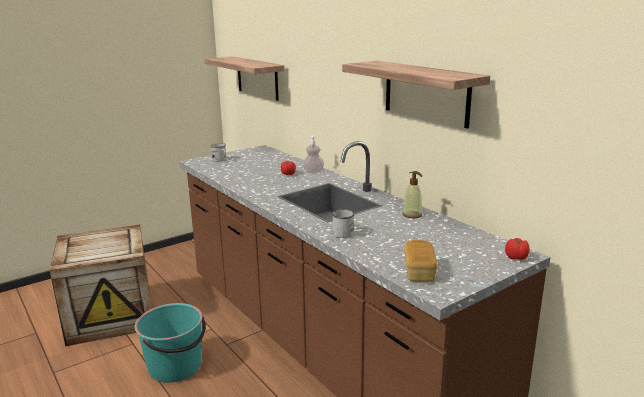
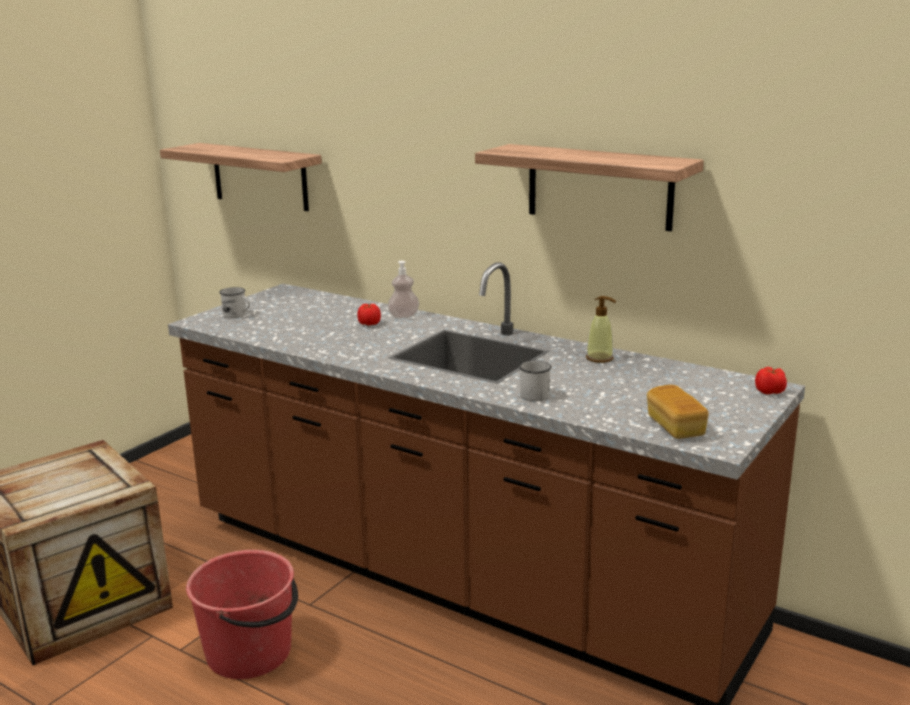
camera: 20 degrees left, 0 degrees up
(176, 366) = (250, 652): turquoise bucket -> red bucket

